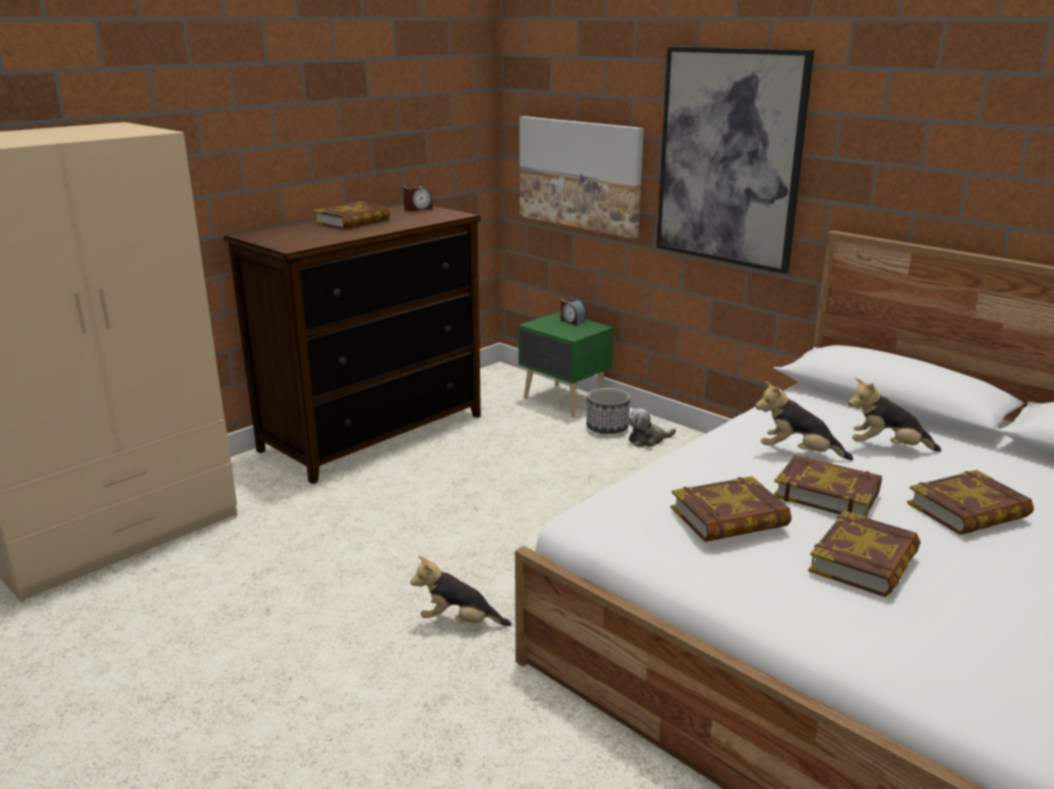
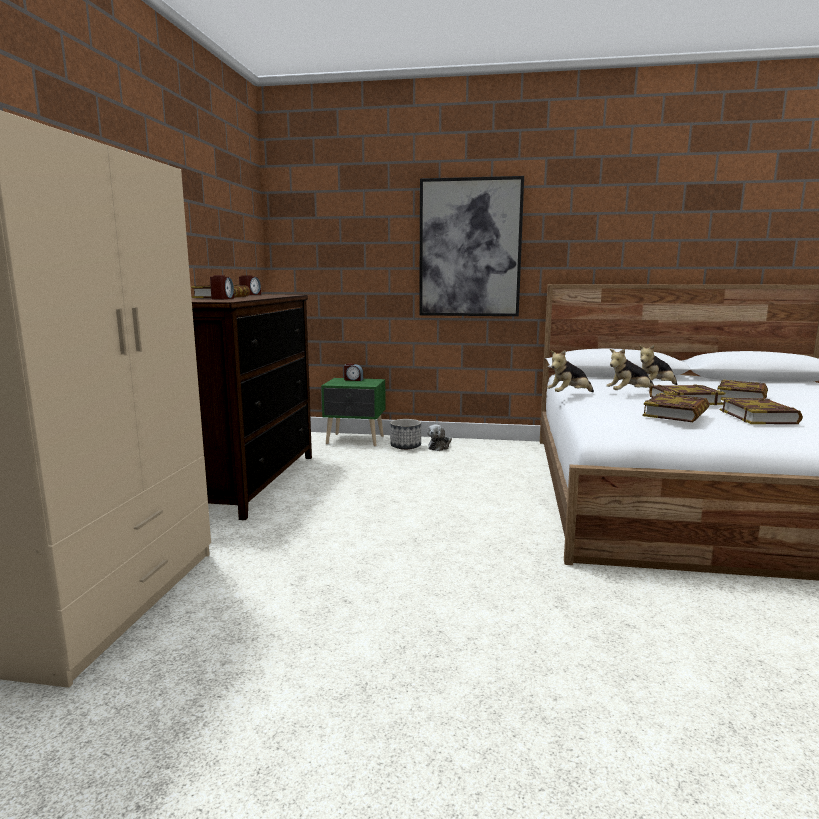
camera: 35 degrees left, 10 degrees down
(325, 233) = (222, 298): none -> alarm clock
(459, 622) = (495, 558): plush toy -> plush toy (569, 395)
(579, 174) = (347, 273): picture -> none

